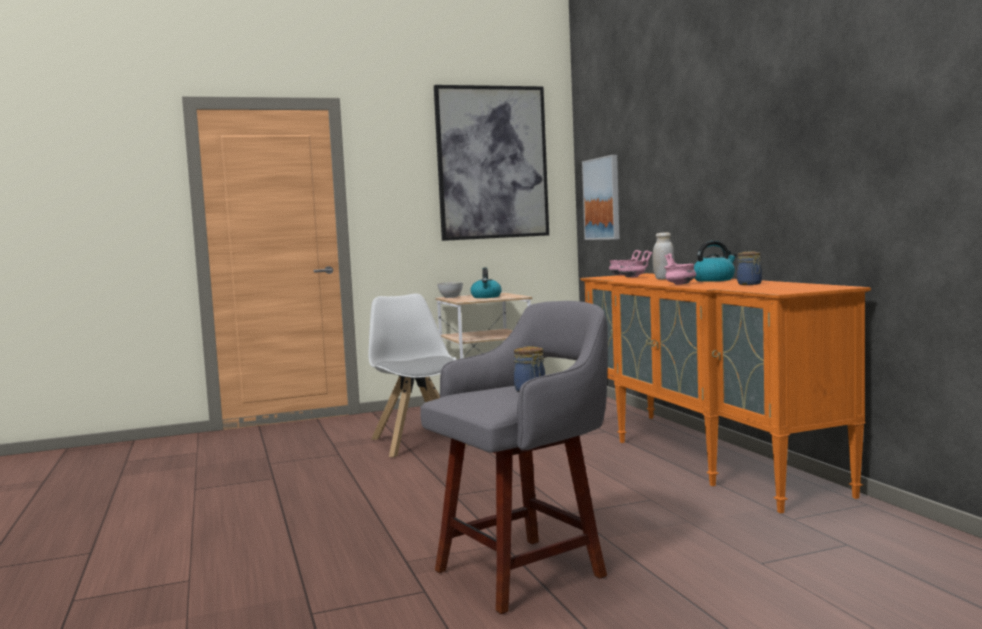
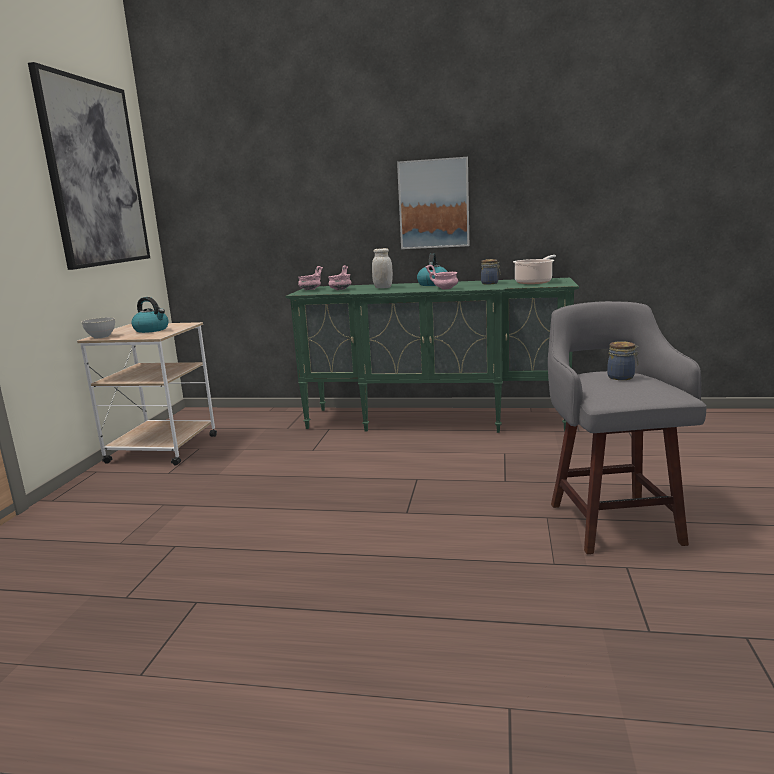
camera: 60 degrees left, 10 degrees up
(417, 442) = (213, 498): chair -> none
(602, 198) = (216, 219): picture -> picture (434, 204)
(700, 456) = (434, 420): orange cabinet -> green cabinet
(787, 287) = (534, 282): none -> cooking pot

